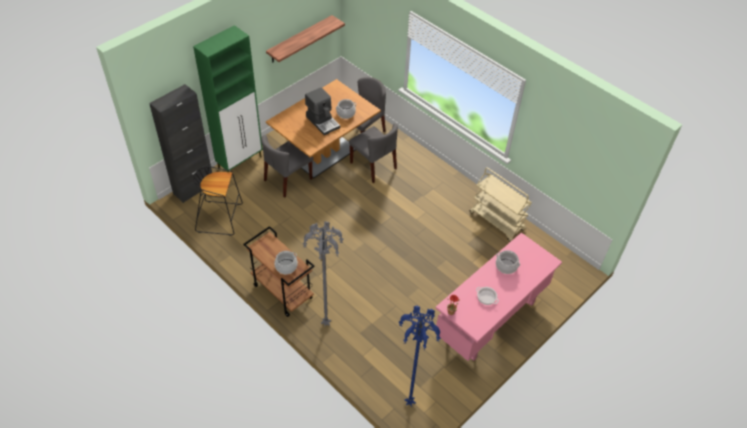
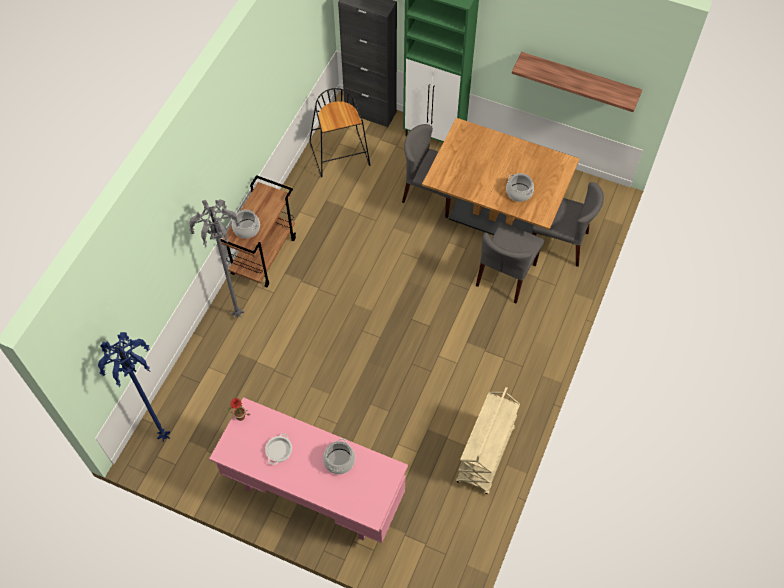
camera: 70 degrees right, 10 degrees up
(323, 121) = (489, 174): coffee machine -> none

